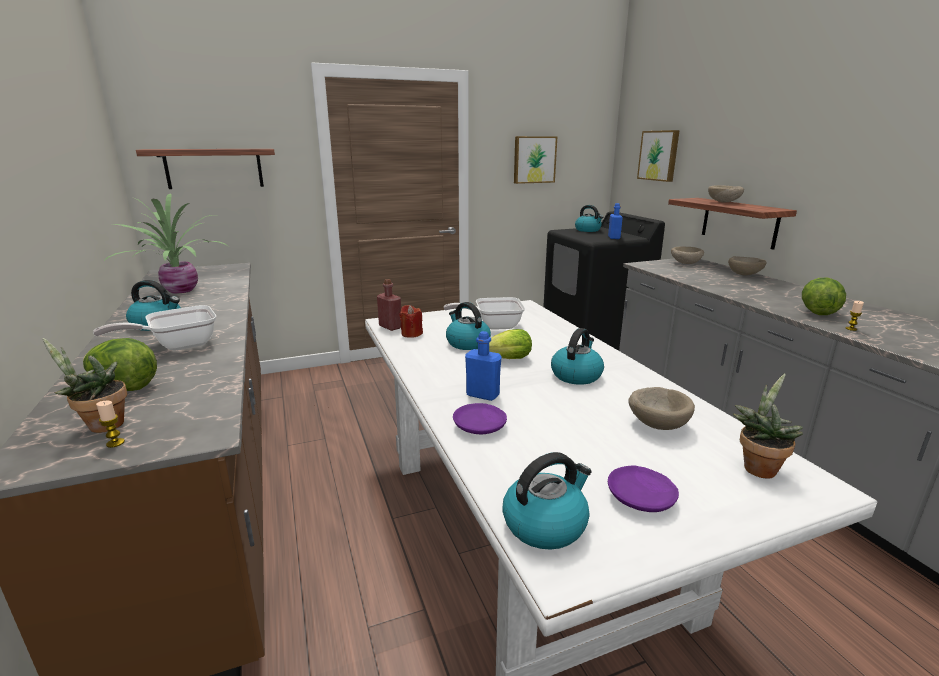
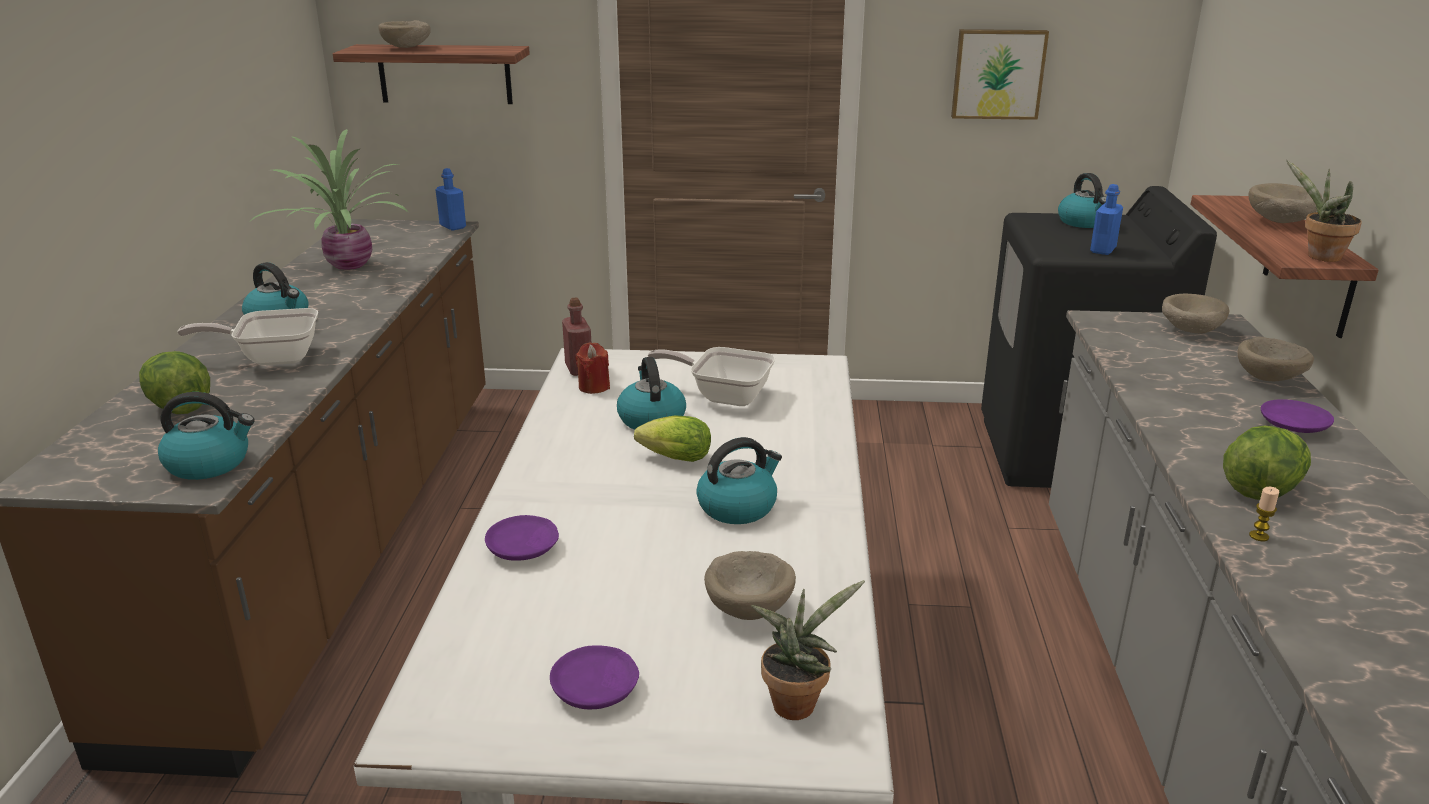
camera: 25 degrees right, 5 degrees up
(101, 425) = (126, 450): potted plant -> potted plant (1318, 257)
(115, 443) = (122, 474): candle -> none
(189, 148) = (407, 48): none -> beige bowl
(482, 395) = (577, 506): blue bottle -> blue bottle (453, 226)
(545, 524) = (457, 681): kettle -> kettle (210, 463)
(659, 155) = (1238, 91): picture -> none
(784, 289) = (1292, 426): none -> purple plate

